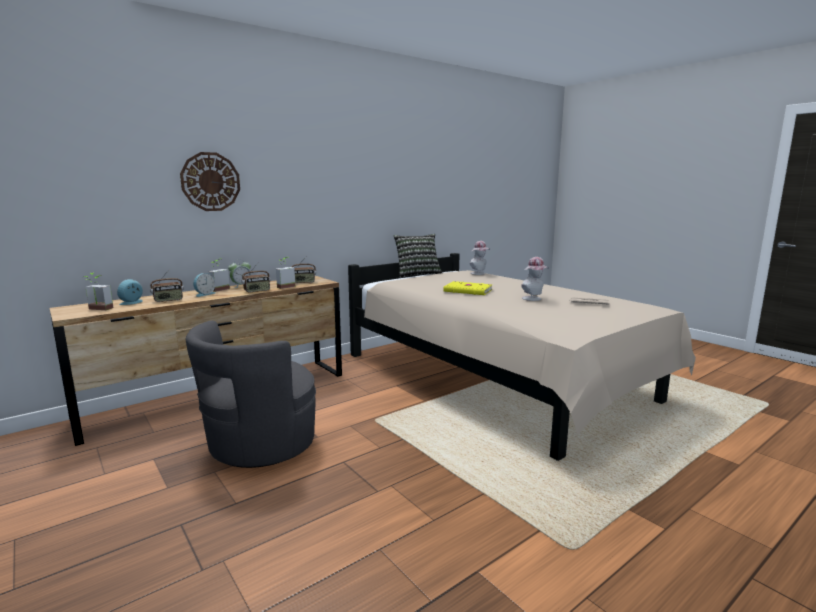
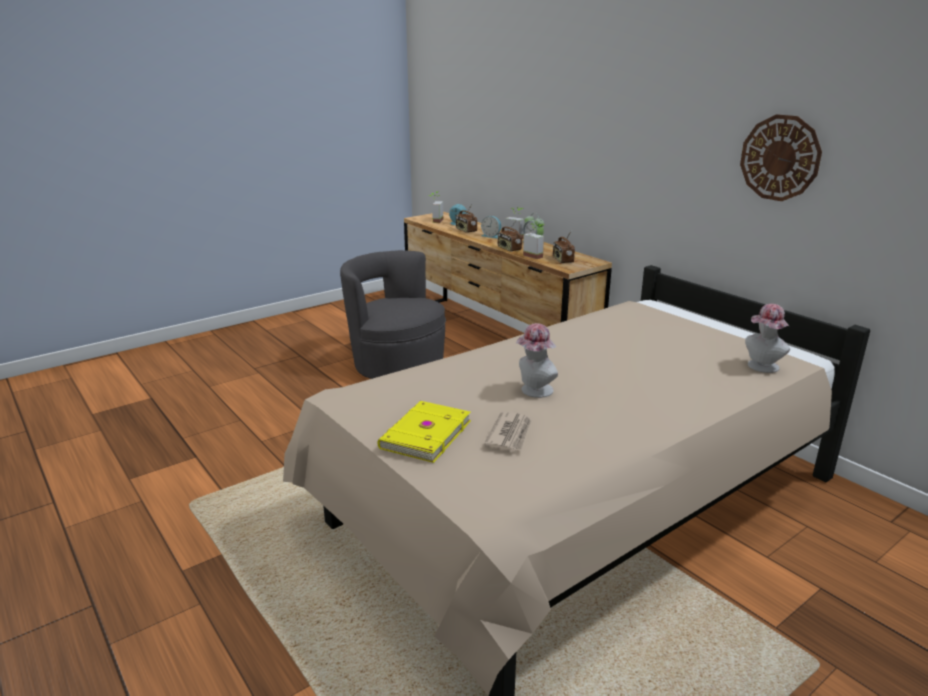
camera: 90 degrees right, 10 degrees up
(210, 182) = (538, 126): wall clock -> wall clock (780, 158)
(417, 274) = (730, 324): pillow -> none
(468, 291) = (581, 349): yellow book -> yellow book (424, 434)

